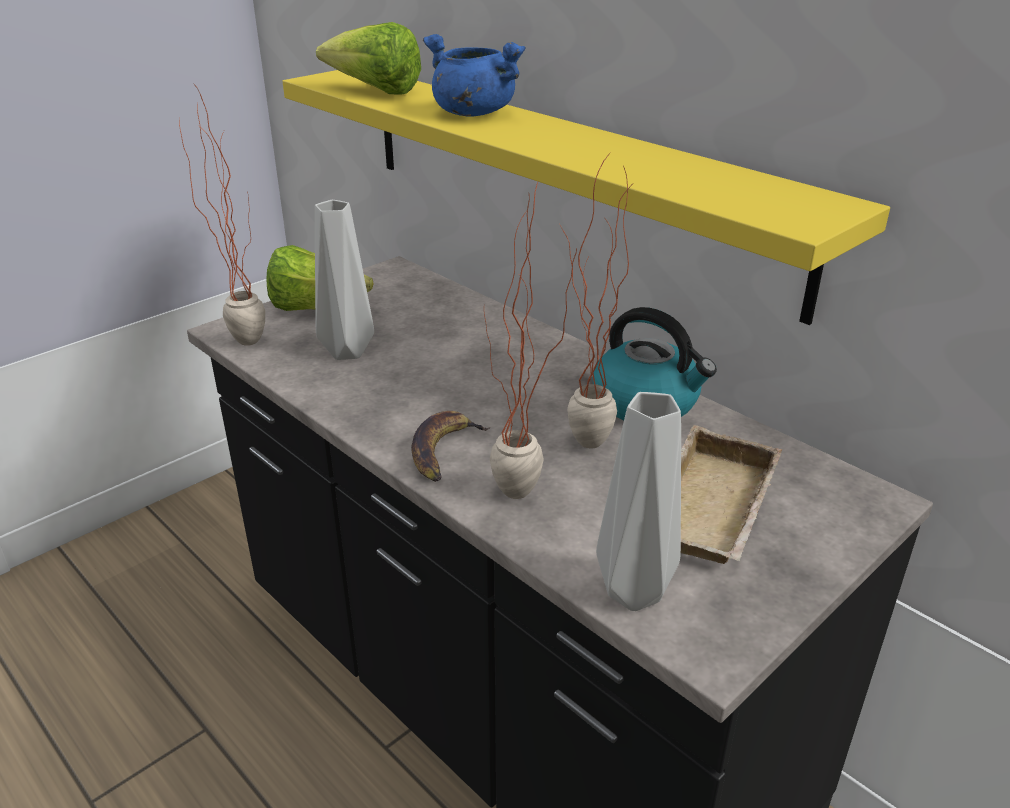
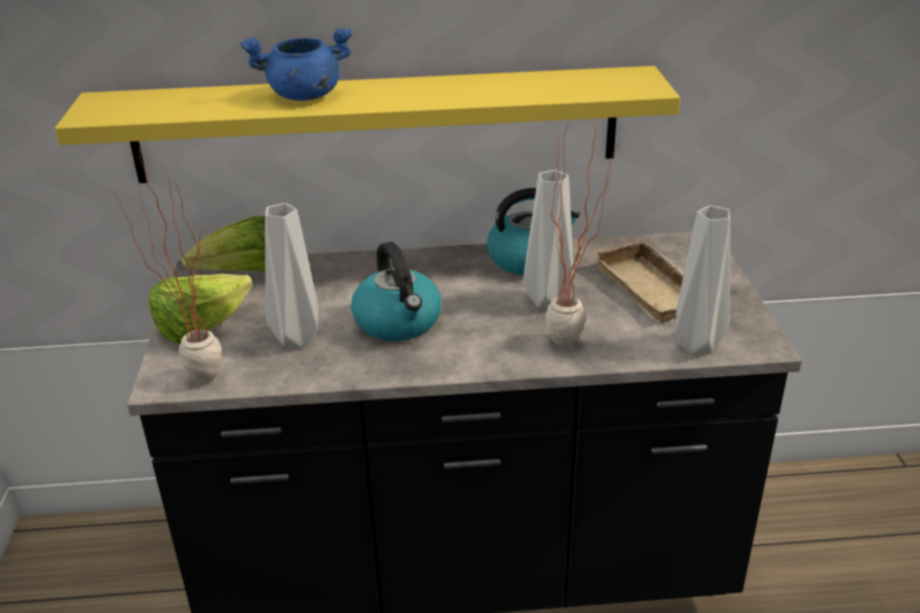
camera: 50 degrees left, 0 degrees up
(376, 91) = (178, 107): lettuce -> lettuce (244, 273)
(432, 385) = (399, 322): none -> kettle
(443, 450) = (485, 350): banana -> none
(583, 451) = (550, 302): potted plant -> grey vase

